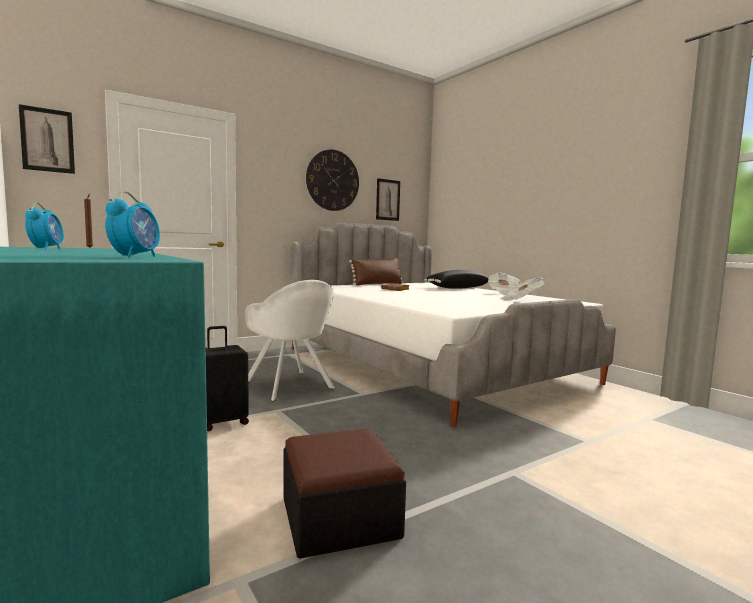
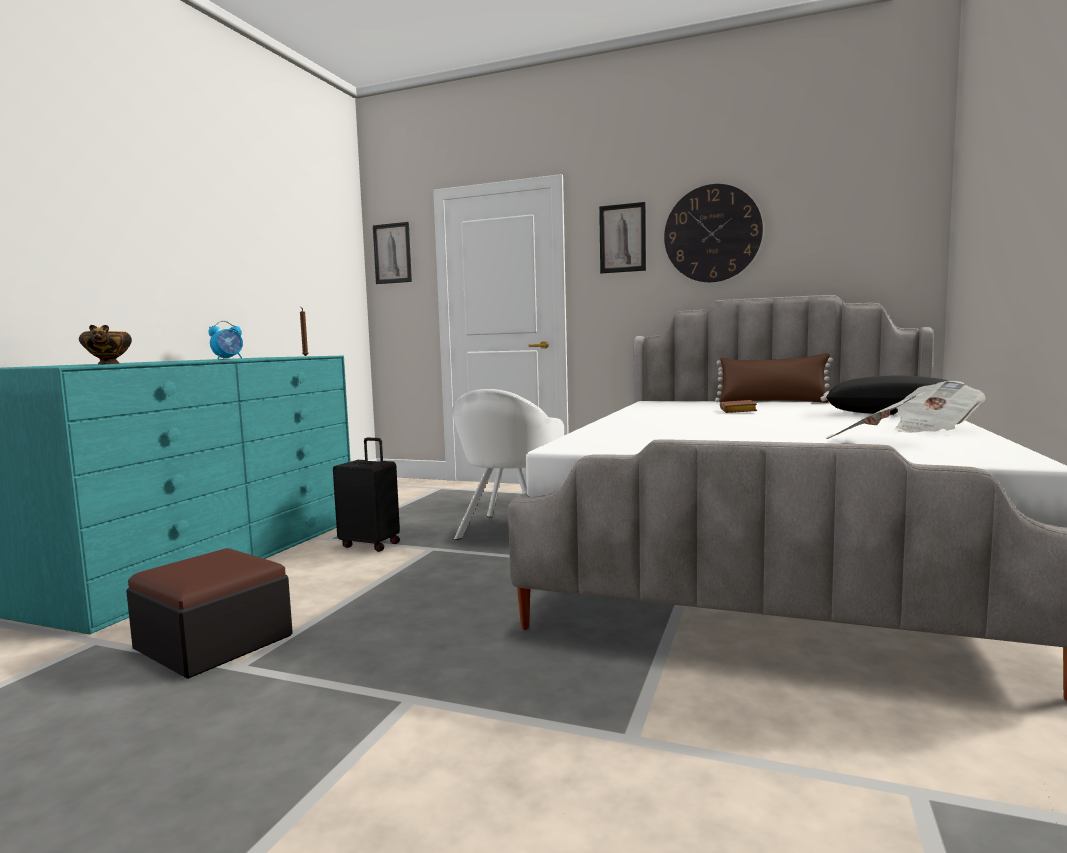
camera: 55 degrees right, 0 degrees up
(135, 257) = (108, 364): alarm clock -> bowl
(387, 200) = (832, 248): picture -> picture (622, 238)

